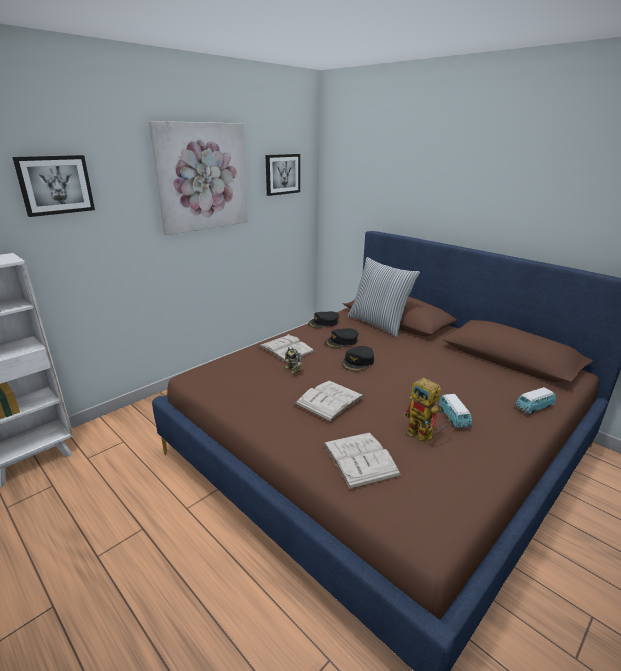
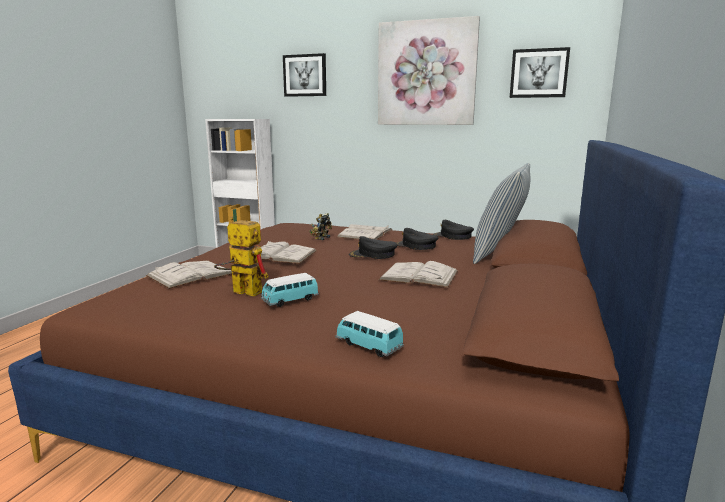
camera: 65 degrees right, 10 degrees down
(415, 360) = (419, 275): none -> white book
(425, 436) = (241, 292): toy robot -> toy robot turned 90 degrees clockwise

